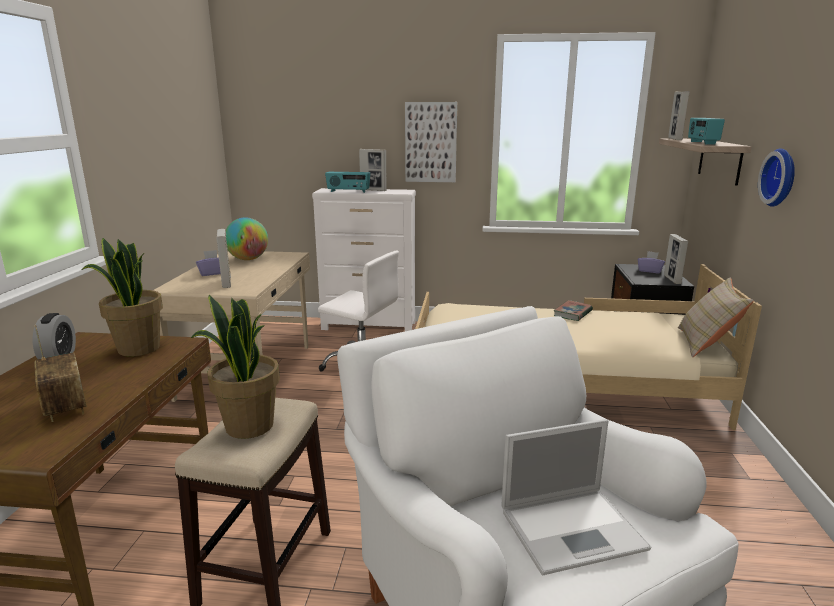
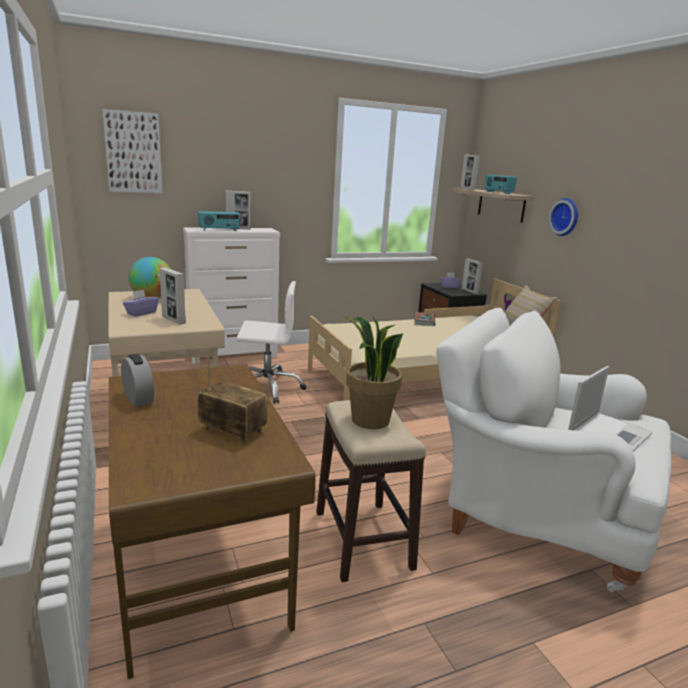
camera: 30 degrees left, 0 degrees up
(138, 348) = (203, 380): potted plant -> none
(430, 142) = (284, 186): picture -> picture (133, 152)

